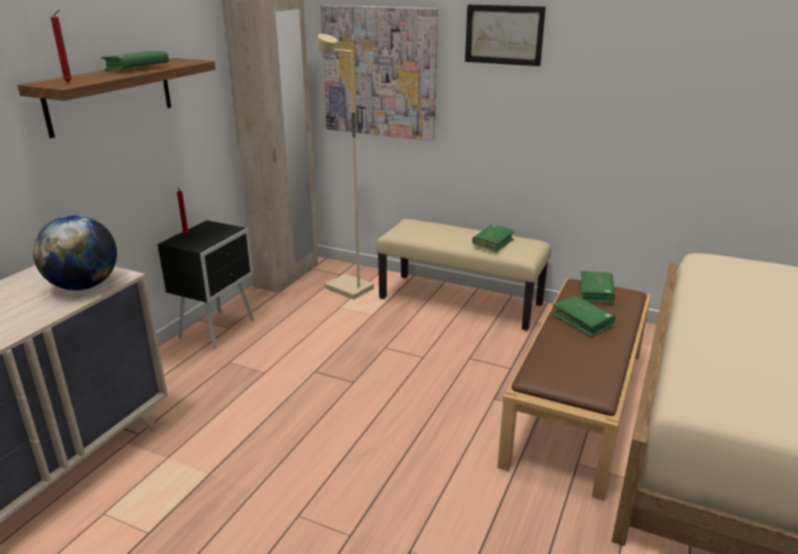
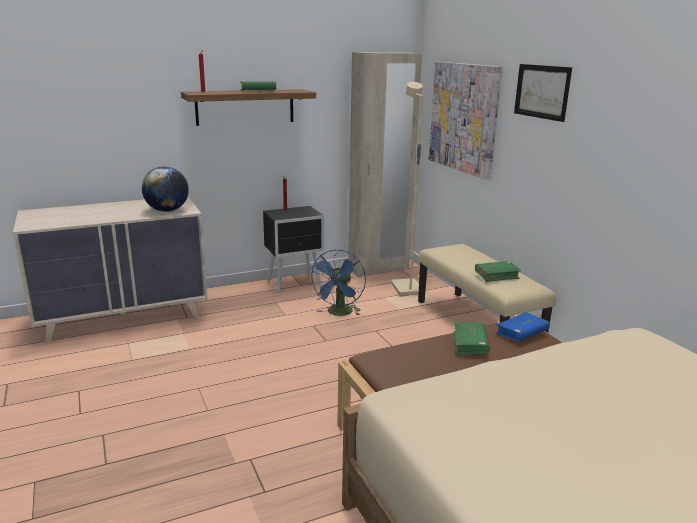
camera: 40 degrees right, 5 degrees down
(322, 344) = (339, 313): none -> blue fan
(595, 293) = (521, 333): green book -> blue book

